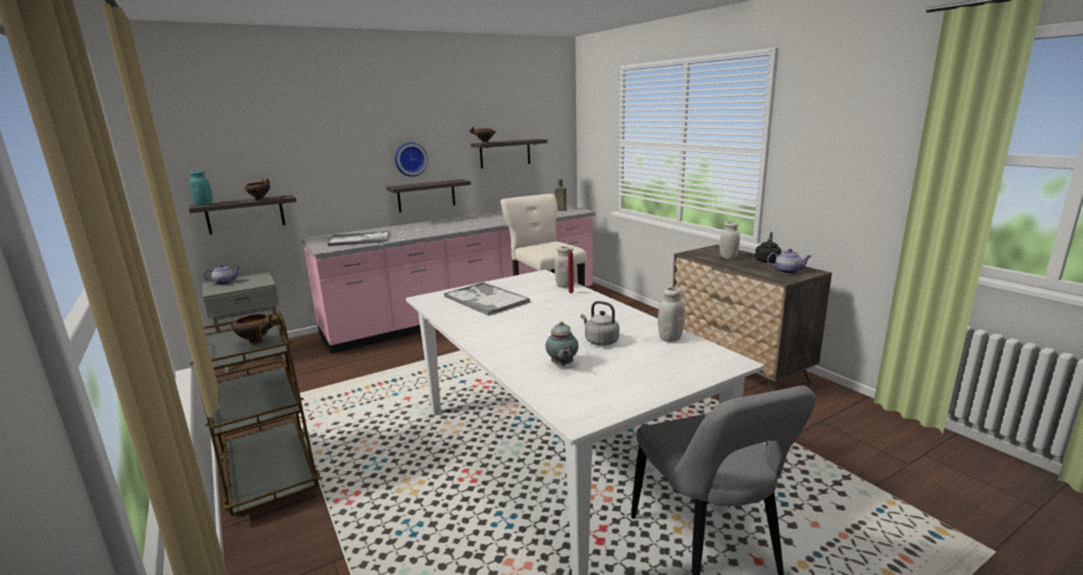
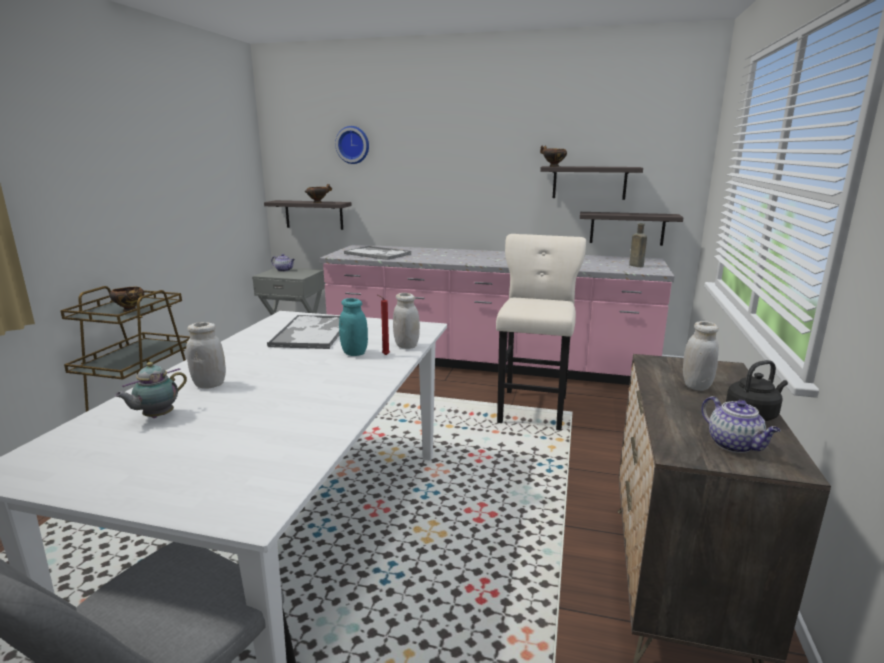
camera: 45 degrees right, 0 degrees up
(204, 204) = (280, 201): turquoise jar -> turquoise jar (354, 353)
(410, 159) = (467, 178): wall clock -> wall clock (353, 145)
(426, 195) = (480, 221): shelf -> shelf (627, 228)
(600, 341) = (247, 412): grey kettle -> none
(670, 338) = (299, 446): white jar -> white jar (209, 384)

